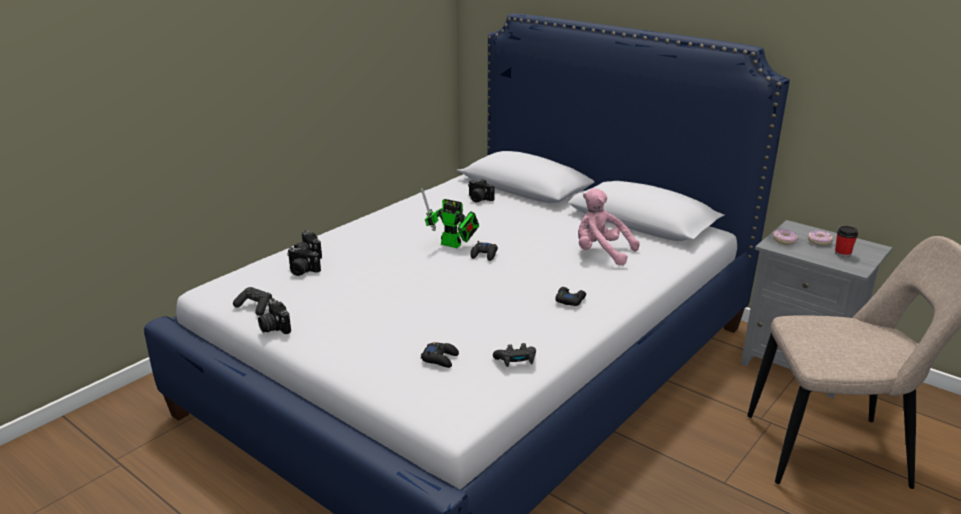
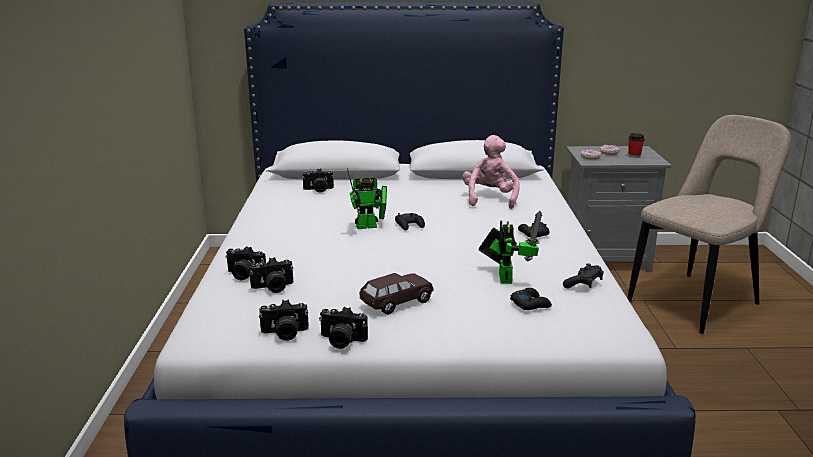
camera: 40 degrees left, 5 degrees down
(255, 307) = (284, 333): black game controller -> camera
(355, 315) = (396, 303): none -> brown toy car
(469, 328) = (505, 276): none -> toy robot
(601, 253) = (490, 199): pink plush toy -> pink plush toy turned 105 degrees clockwise

